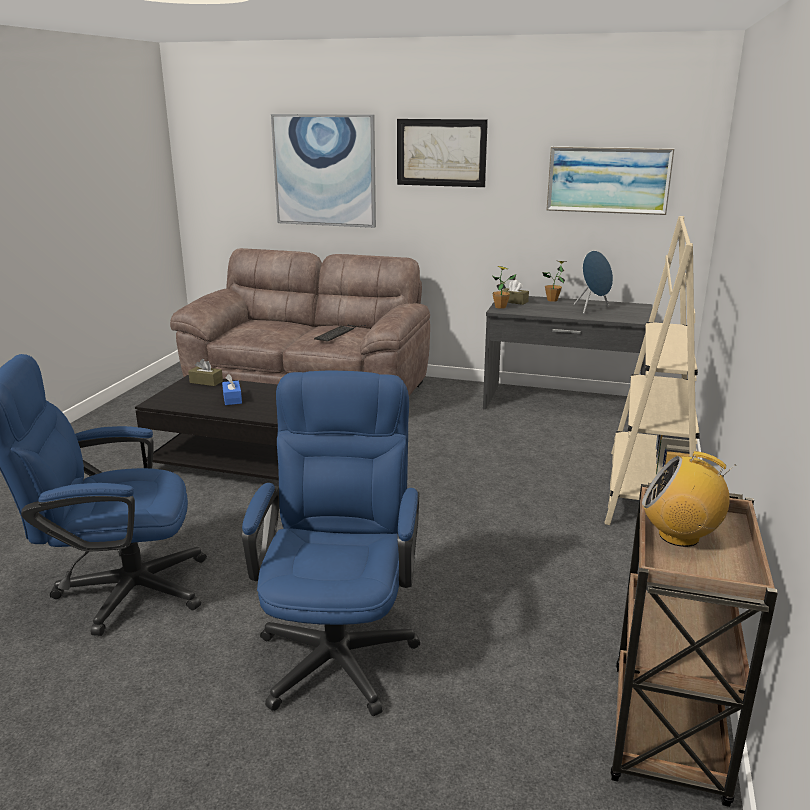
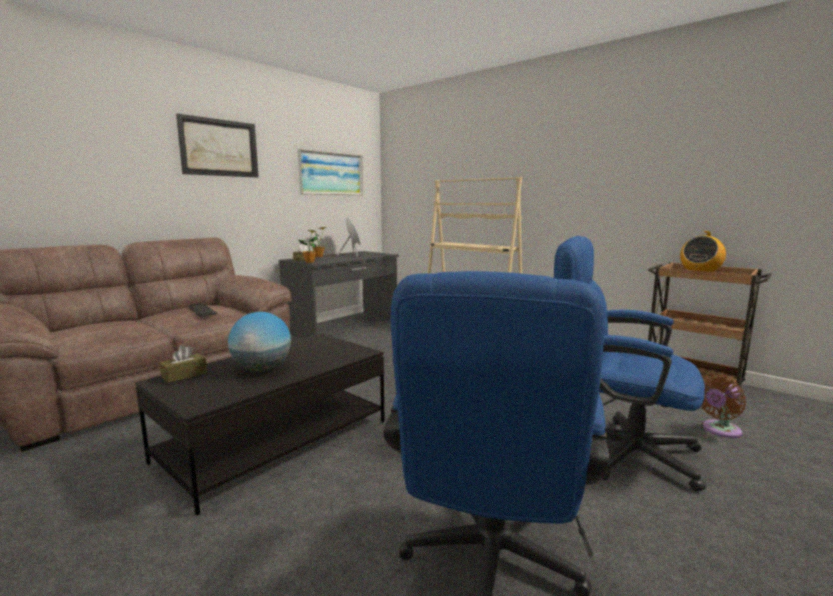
camera: 65 degrees left, 10 degrees down
(232, 399) = (262, 369): blue tissue box -> globe
(324, 170) = (95, 158): picture -> none
(461, 747) = (719, 430): none -> brown fan

